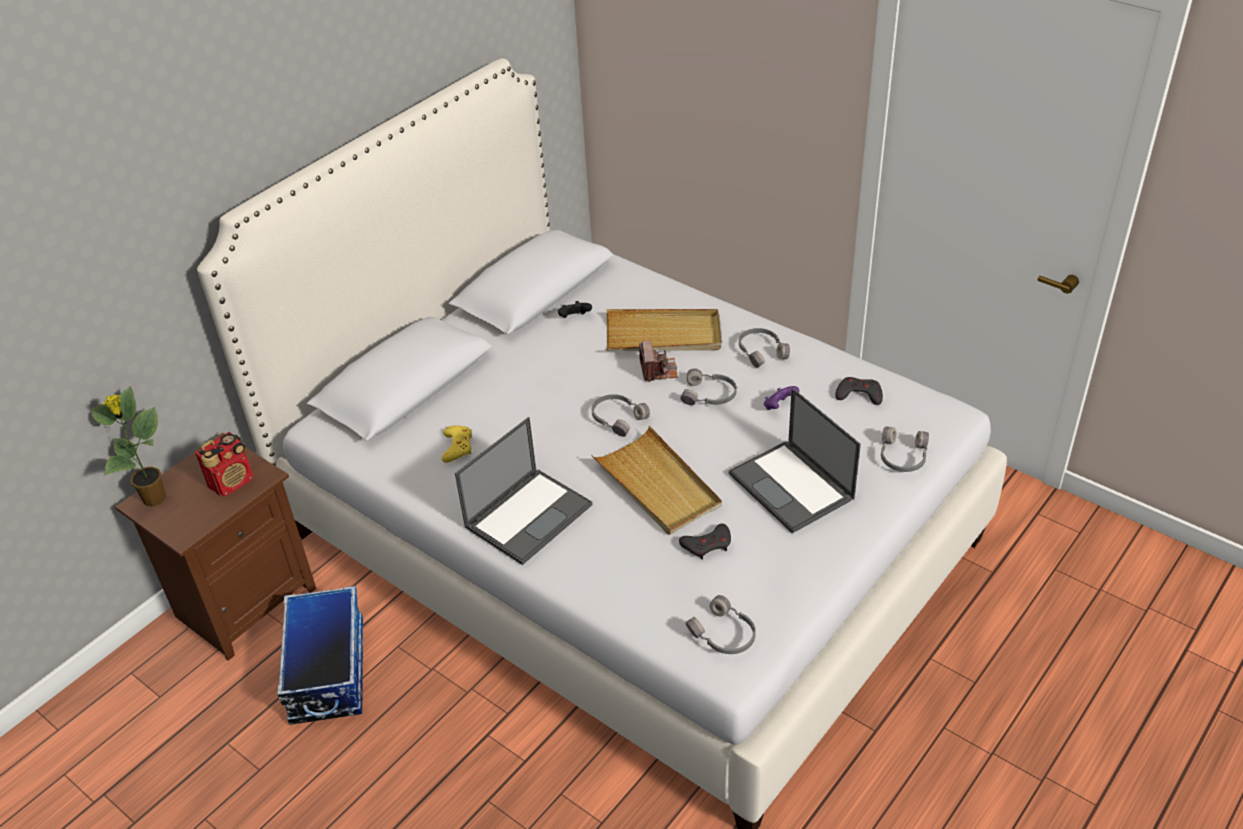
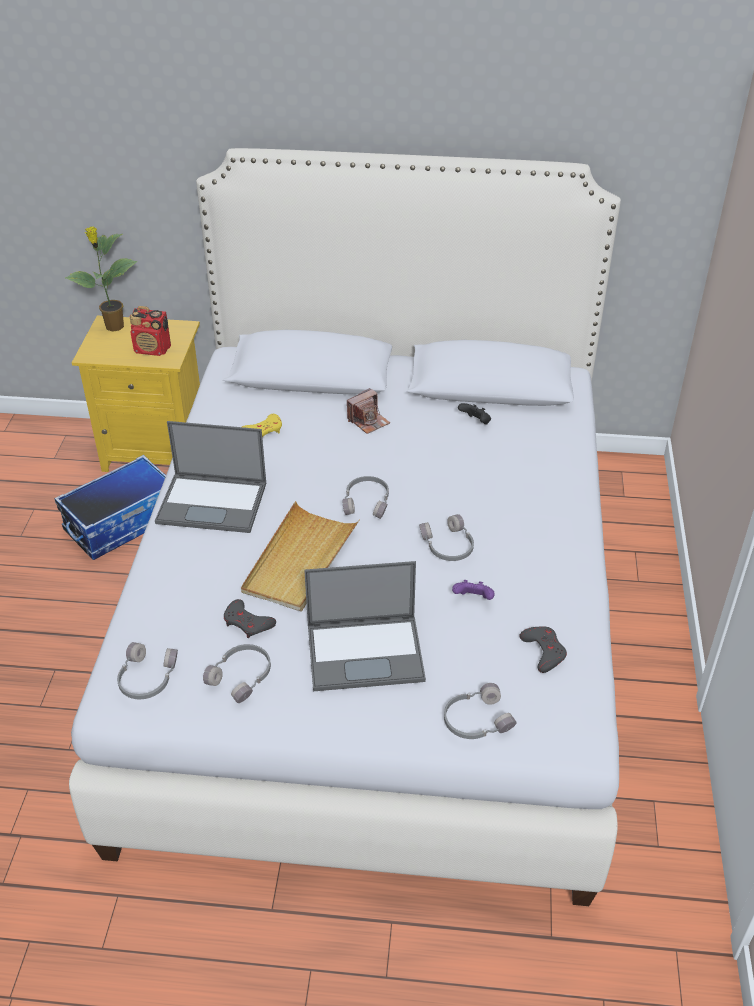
camera: 55 degrees right, 0 degrees up
(244, 602) = (156, 450): brown nightstand -> yellow nightstand
(658, 370) = (453, 500): camera -> camera (368, 421)
(663, 335) = (504, 483): beige tray -> none
(761, 351) = (542, 555): grey headphones -> grey headphones (242, 676)
(792, 487) = (366, 652): laptop -> laptop turned 120 degrees counterclockwise

